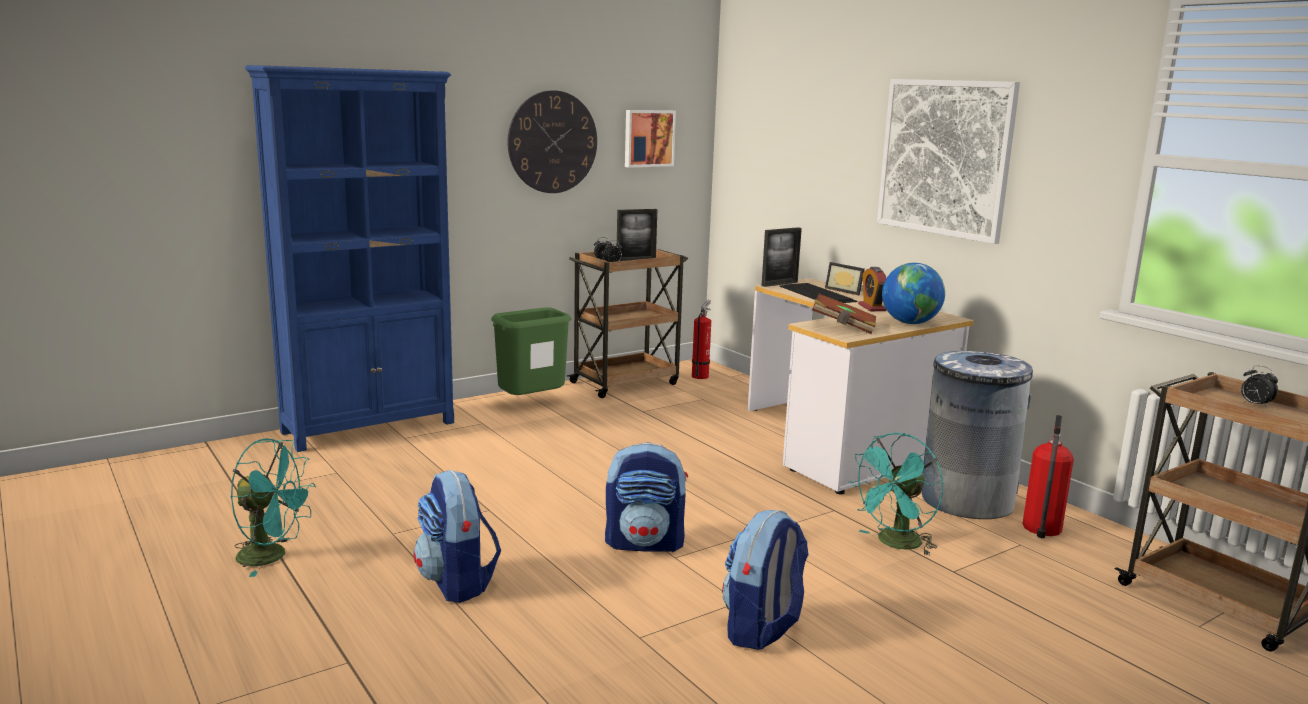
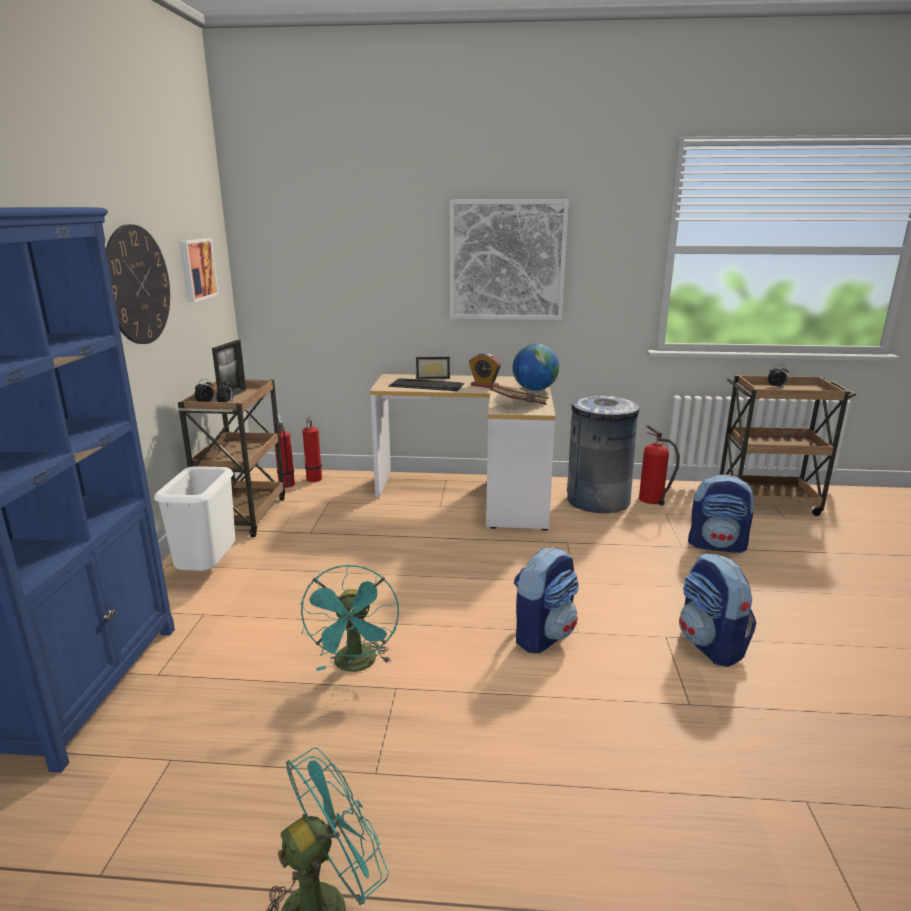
camera: 50 degrees left, 5 degrees up
(457, 583) = (522, 768): backpack -> backpack (717, 545)
(531, 404) = (208, 572): green trash can -> white trash can
(728, 381) = (314, 480): none -> fire extinguisher
(779, 284) = (382, 384): picture frame -> none
(895, 544) = (632, 546): turquoise fan -> turquoise fan (356, 666)

